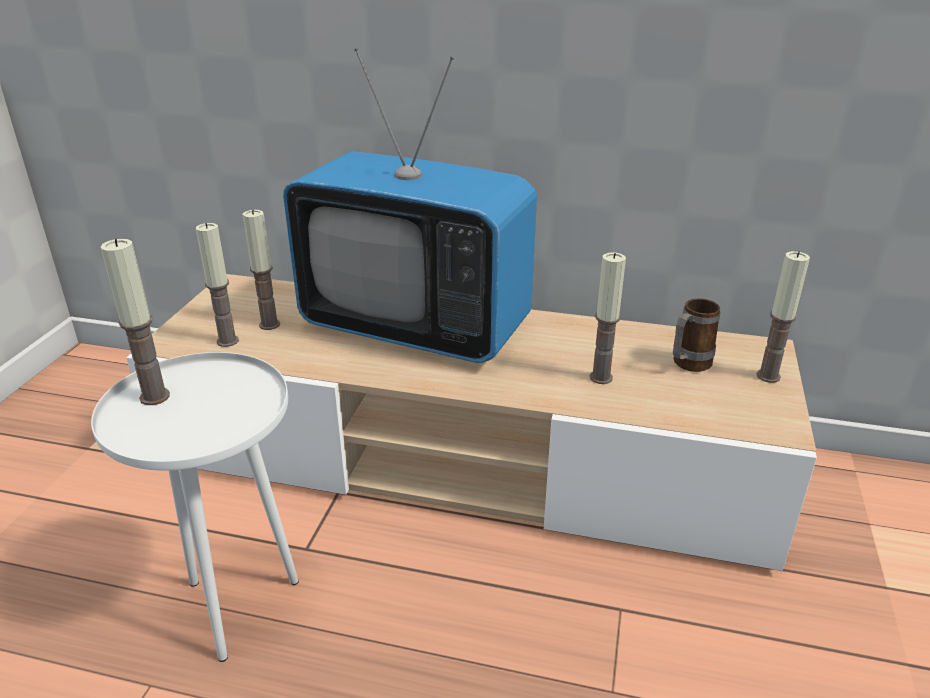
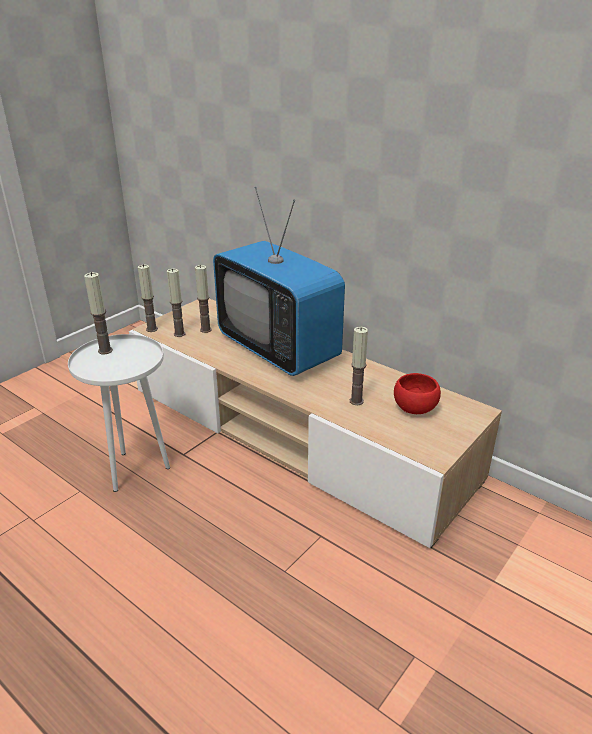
camera: 25 degrees right, 0 degrees up
(687, 365) = (415, 407): mug -> red bowl
(768, 376) = (460, 426): candle -> candle (152, 329)

